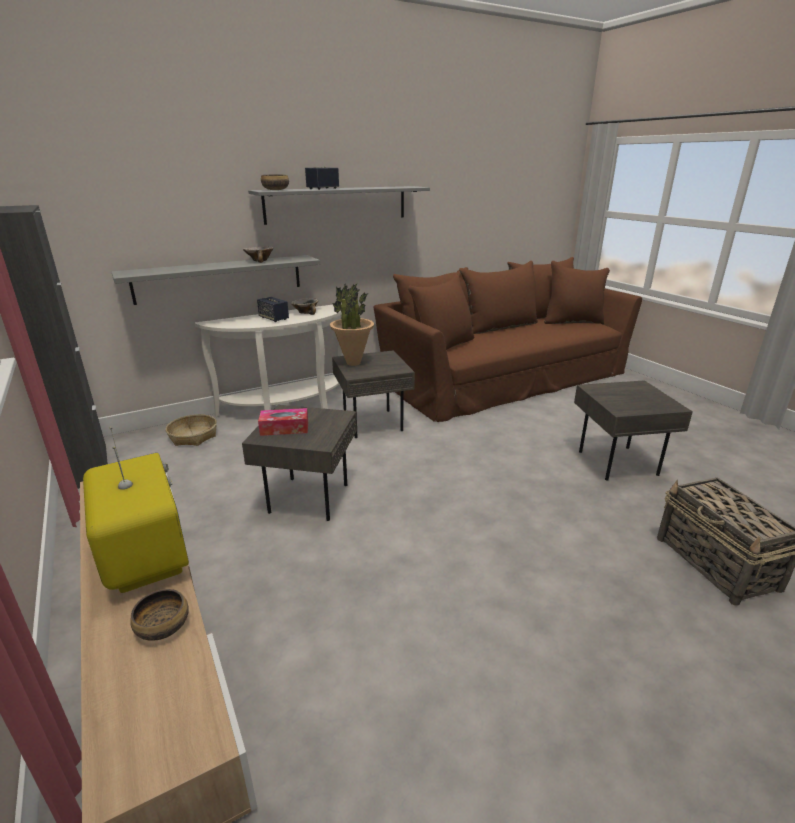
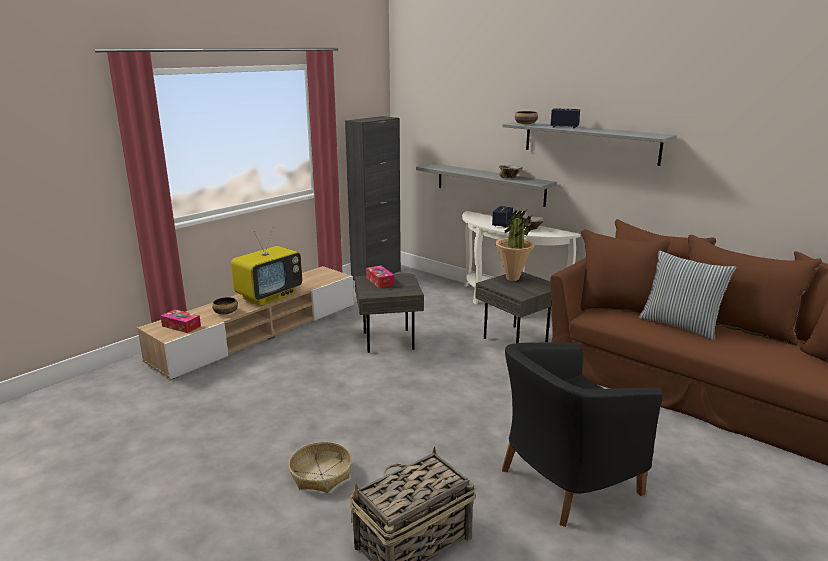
camera: 70 degrees right, 5 degrees down
(168, 713) = (181, 326): none -> tissue box
(193, 436) = (433, 288): basket -> basket (321, 474)
(493, 338) = (679, 325): none -> pillow
(616, 464) = (565, 481): grey side table -> black armchair

